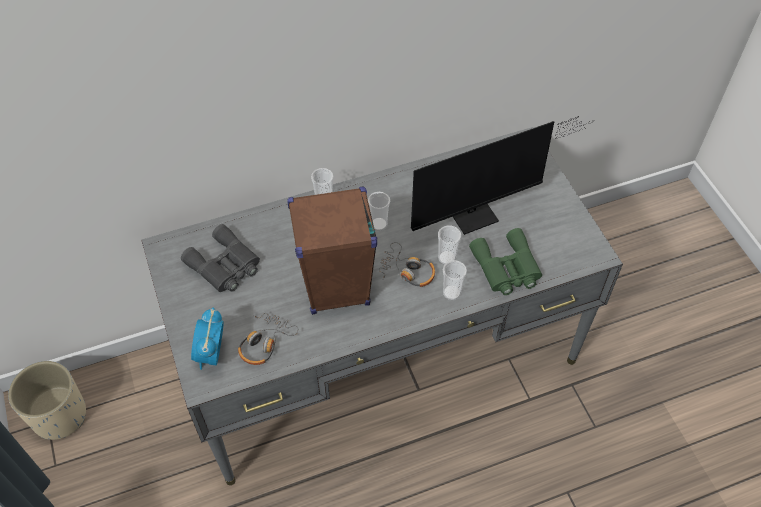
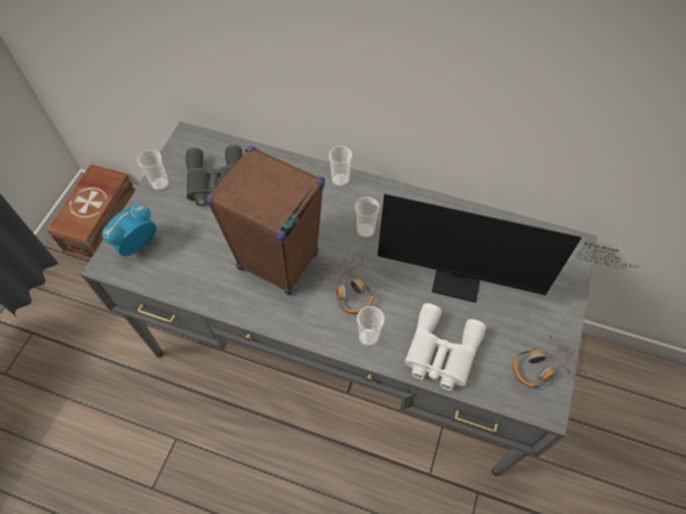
camera: 40 degrees right, 5 degrees up
(60, 415) = (104, 224): beige planter -> brown storage box
(265, 343) = (181, 265): headphones -> headphones (543, 367)
(447, 258) = (395, 302): cup -> cup (160, 184)
(506, 268) = (440, 352): green binoculars -> white binoculars

